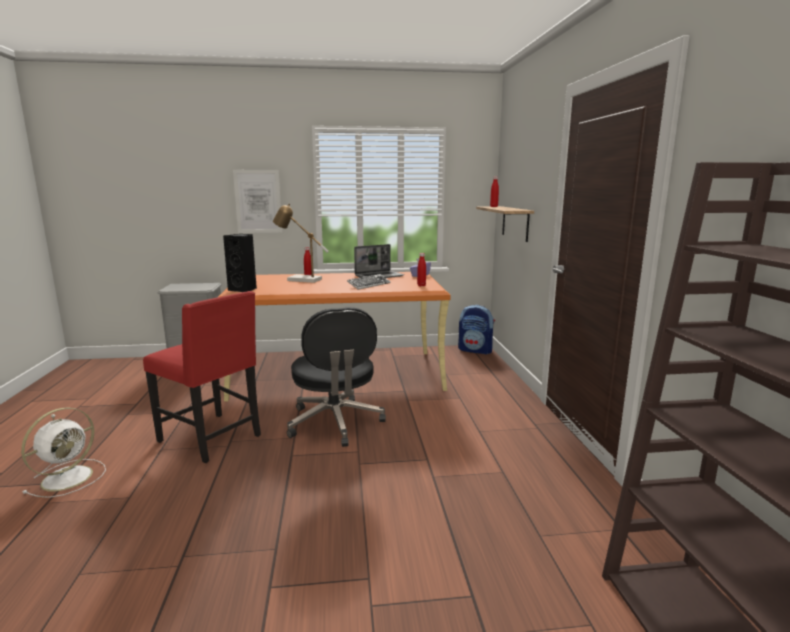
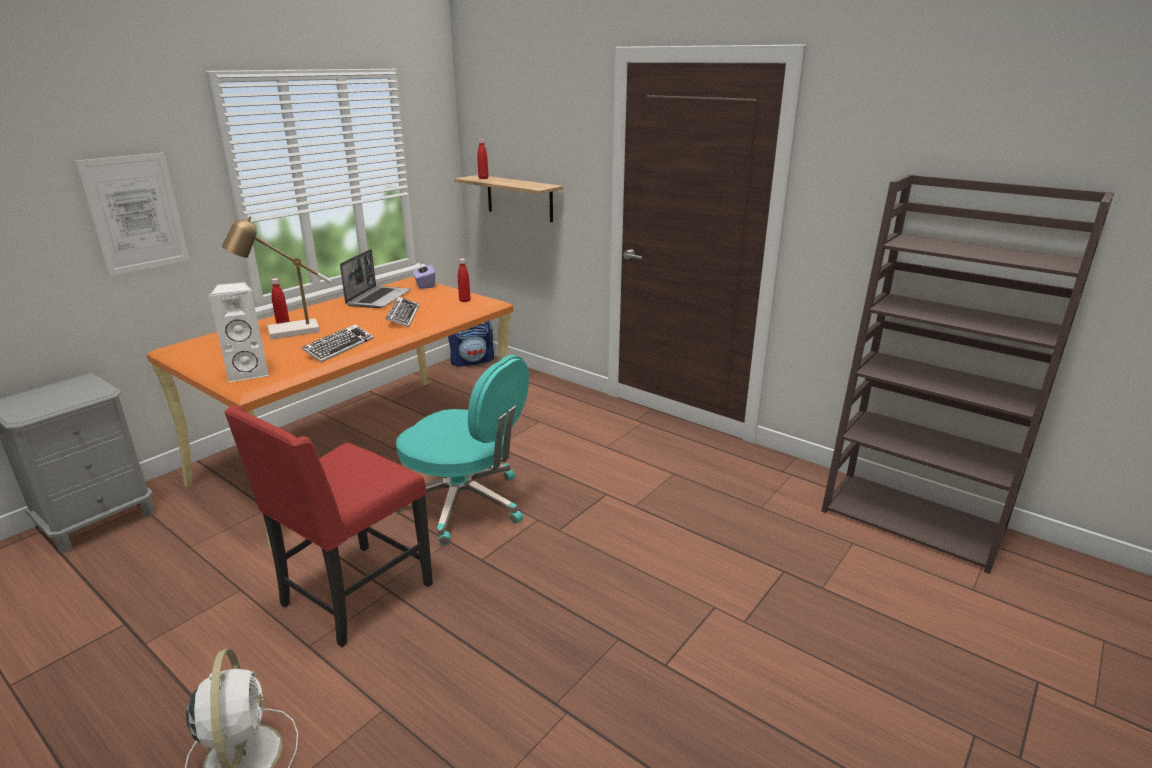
camera: 45 degrees left, 10 degrees up
(212, 438) = (354, 596): red chair -> red chair turned 135 degrees clockwise
(244, 289) = (249, 373): black speaker -> white speaker
(303, 290) = (339, 347): none -> keyboard
(335, 423) = (465, 504): black office chair -> turquoise office chair

